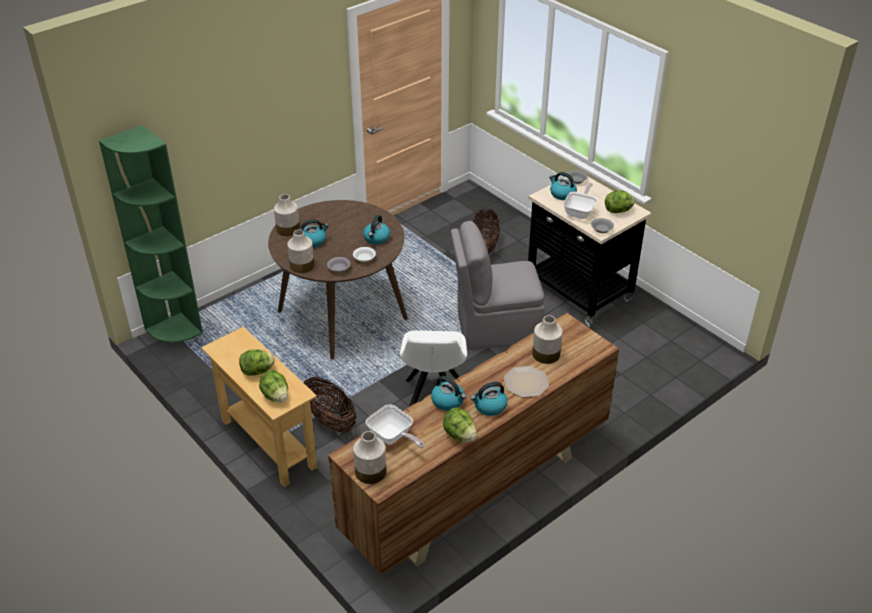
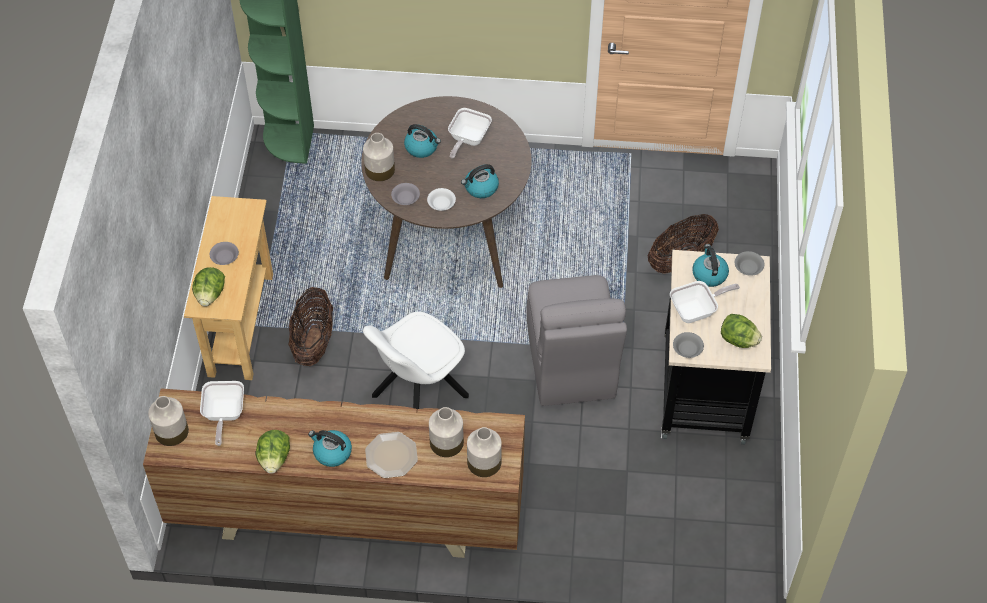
camera: 45 degrees right, 15 degrees up
(257, 371) = (225, 257): lettuce -> grey bowl
(288, 229) = (416, 116): beige vase -> beige vase (484, 462)
(335, 222) = (467, 140): none -> frying pan
(448, 401) = (306, 418): kettle -> none
(495, 328) = (571, 364): grey chair -> grey chair turned 135 degrees counterclockwise

